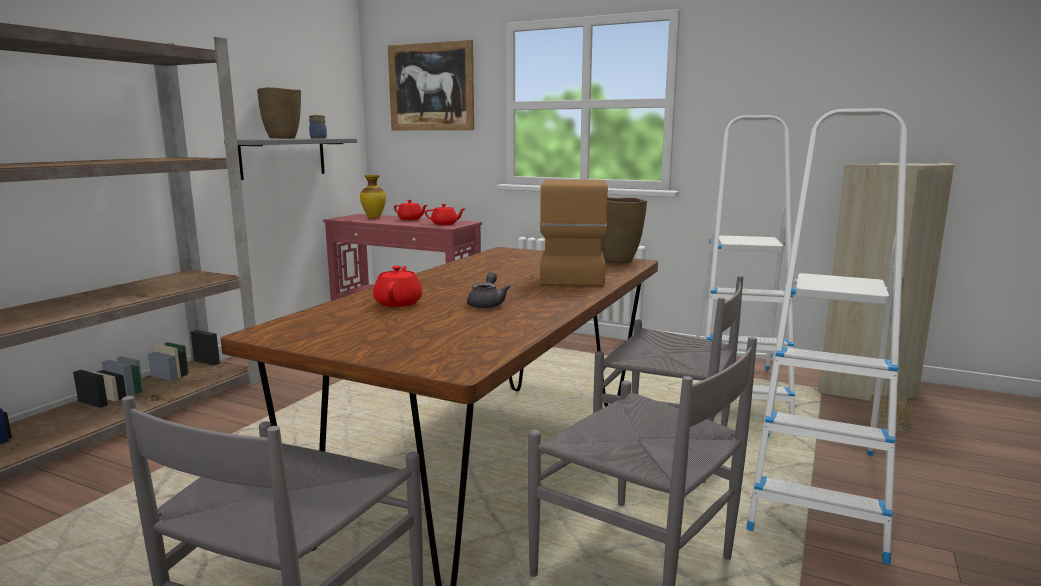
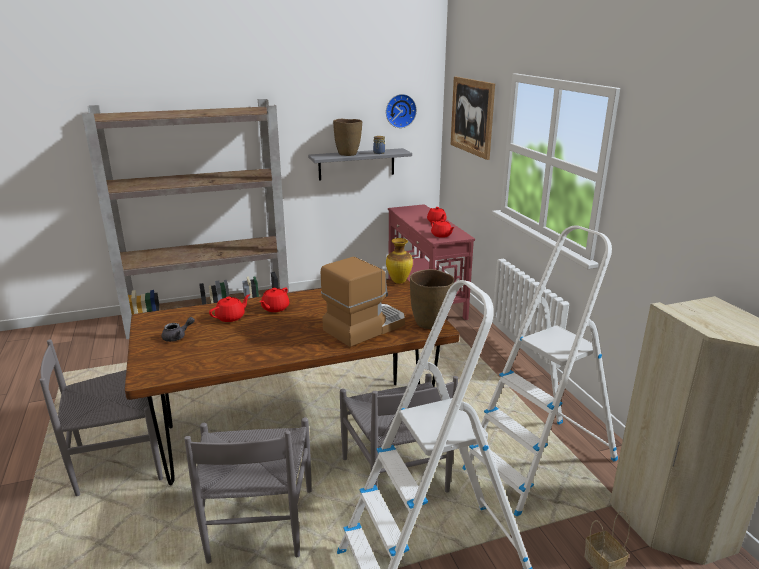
camera: 45 degrees right, 10 degrees up
(323, 88) = (400, 110): none -> wall clock
(374, 217) = (420, 213): vase -> vase (399, 281)
(432, 286) = (275, 308): none -> red teapot
(487, 304) = (259, 336): grey teapot -> grey teapot (177, 337)

